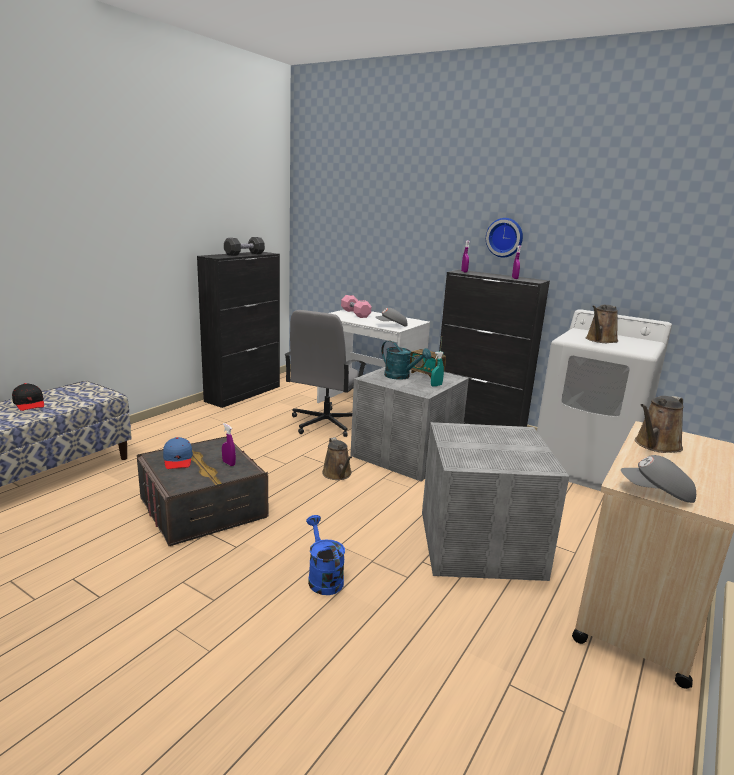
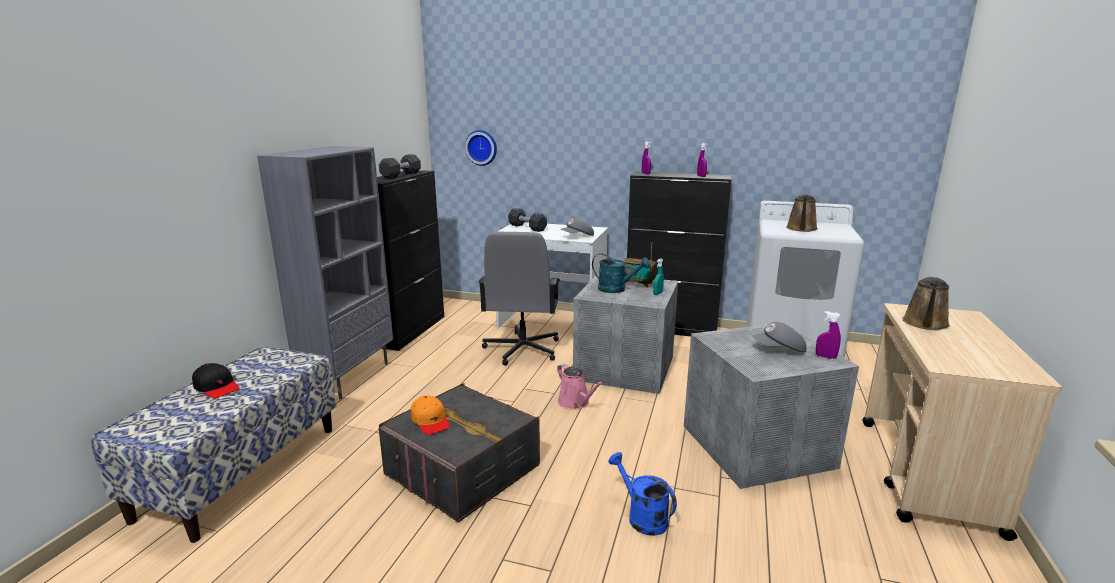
camera: 15 degrees left, 0 degrees up
(168, 421) = (349, 377): none -> grey bookcase
(178, 459) = (431, 421): blue cap -> orange cap
(228, 463) = (490, 414): purple spray bottle -> purple spray bottle (825, 357)
(338, 474) = (575, 403): brown watering can -> pink watering can
(355, 313) = (527, 228): pink dumbbell -> black dumbbell
(505, 237) = (681, 136): wall clock -> wall clock (482, 147)
(657, 493) = (977, 370): grey cap -> grey cap (779, 350)

